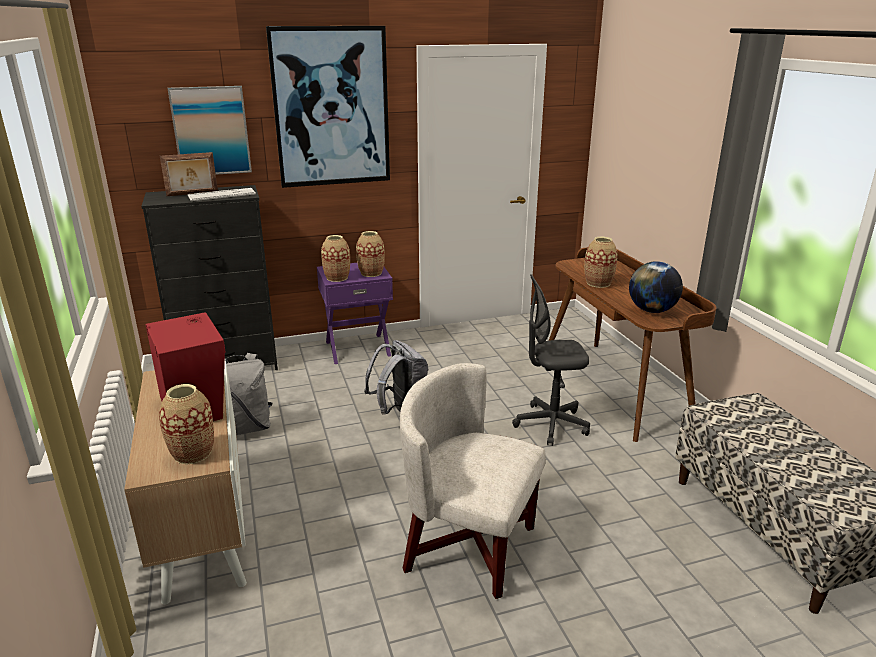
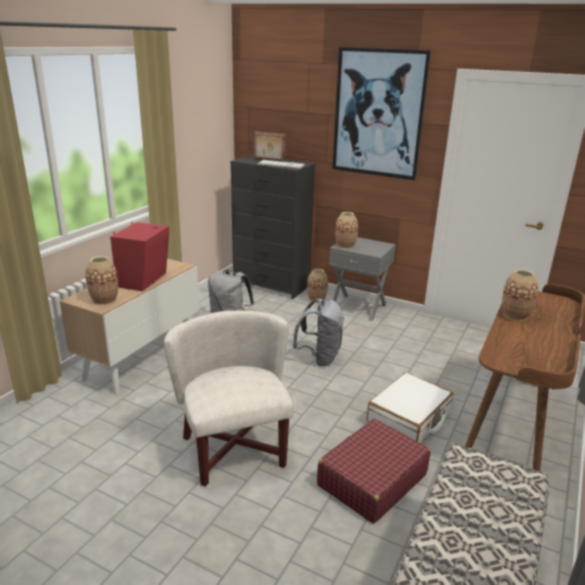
camera: 45 degrees right, 0 degrees up
(211, 131) = (294, 119): picture -> none
(357, 348) = (358, 307): purple nightstand -> grey nightstand
(371, 273) = (372, 250): vase -> vase (317, 299)
(551, 424) = (409, 419): grey office chair -> white suitcase
(603, 490) = (371, 480): none -> red suitcase
(652, 310) = (515, 352): globe -> none

